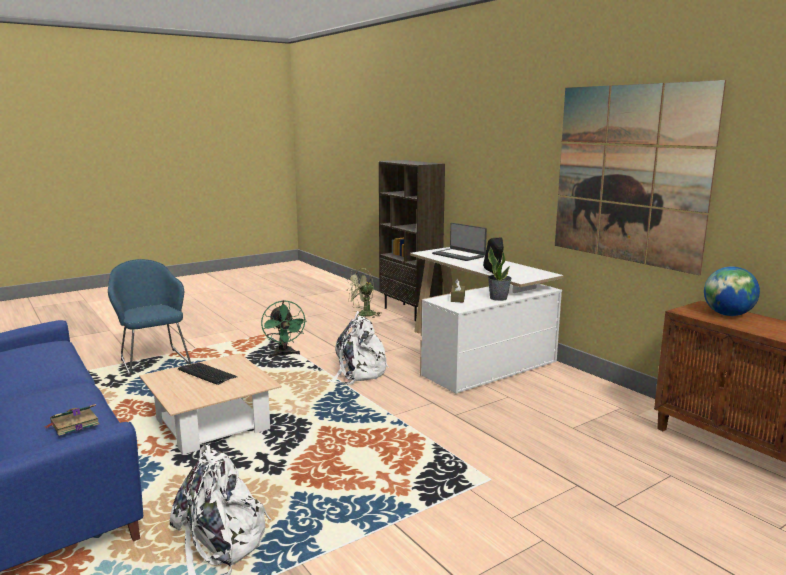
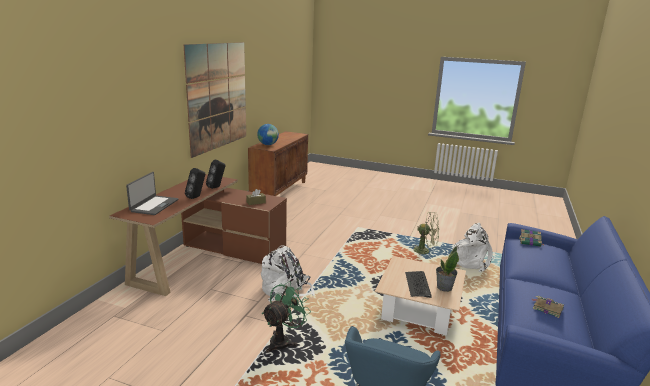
camera: 125 degrees left, 5 degrees up
(28, 354) = (547, 308): none -> book
(363, 315) = (117, 345): green fan -> green fan (425, 251)
(410, 312) = (93, 317): brown bookcase -> none
(467, 266) = (196, 197): none -> black speaker
(475, 353) = (206, 258): white desk -> brown desk
(498, 298) = (242, 193): potted plant -> potted plant (444, 287)

